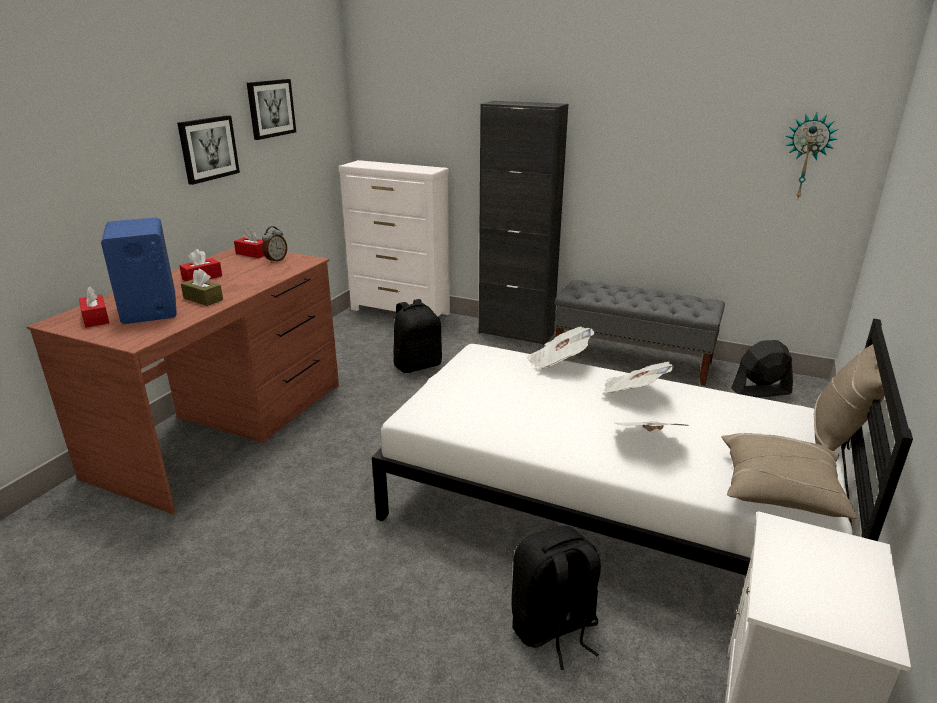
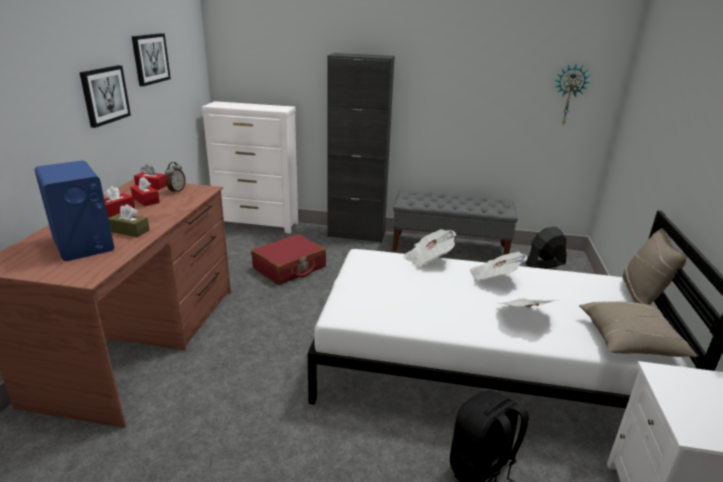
camera: 15 degrees left, 0 degrees up
(96, 318) = (33, 258): red tissue box -> red tissue box (145, 200)
(417, 365) = (289, 268): black backpack -> red suitcase

